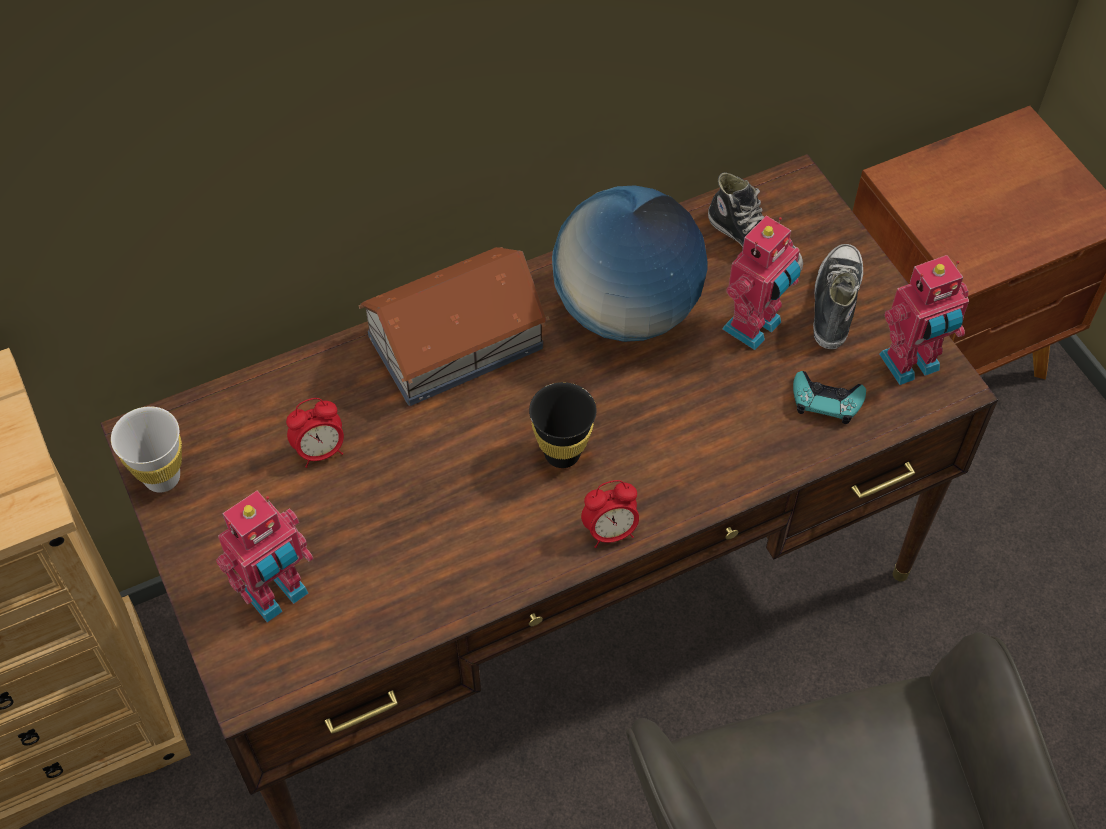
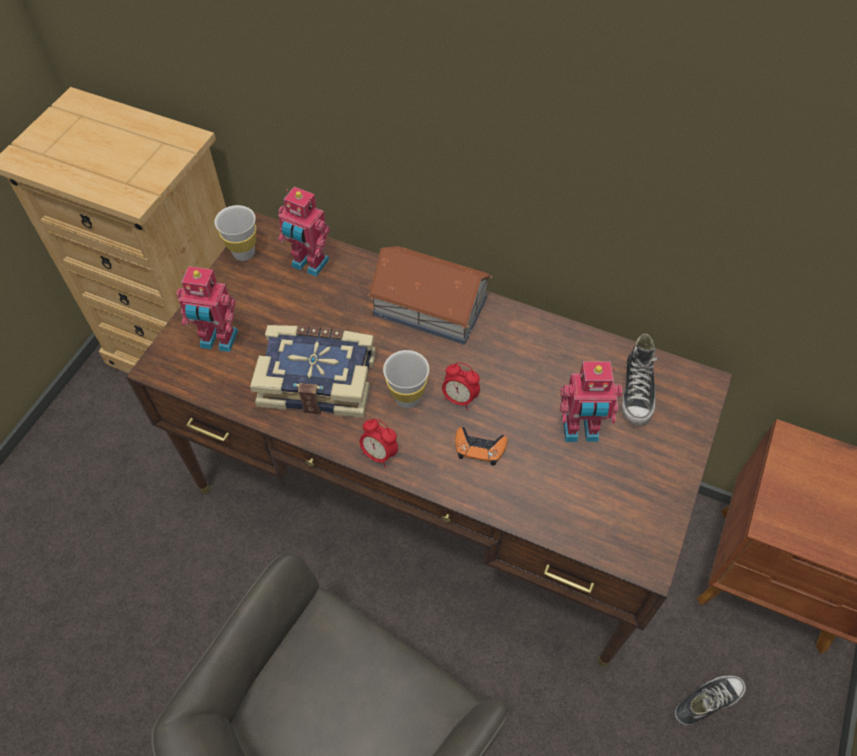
camera: 50 degrees right, 0 degrees up
(320, 451) = (313, 299): alarm clock -> alarm clock (459, 399)
(446, 524) = (318, 379): none -> book
(562, 453) = (407, 398): black cup -> white cup
(626, 311) = (527, 364): globe -> none
(691, 431) = (479, 448): none -> orange game controller
(826, 401) = (567, 501): turquoise game controller -> none
(834, 302) = (641, 459): shoe -> shoe (707, 701)
(911, 365) = (640, 530): toy robot -> toy robot (309, 264)

